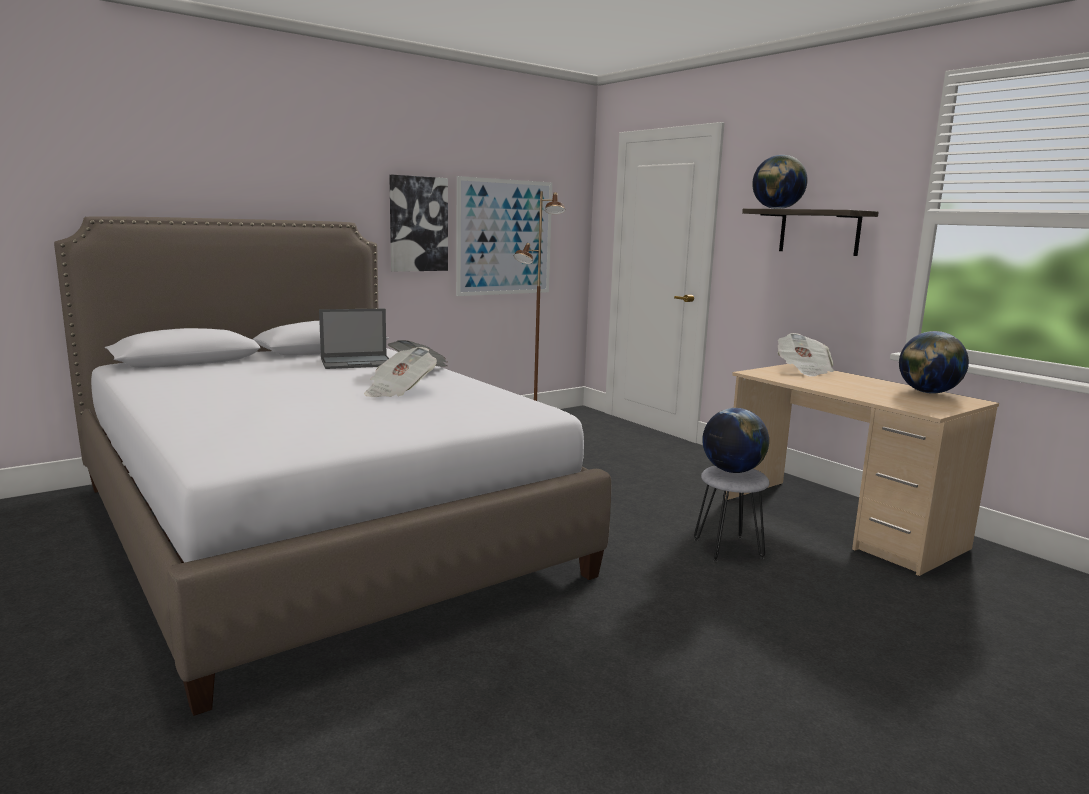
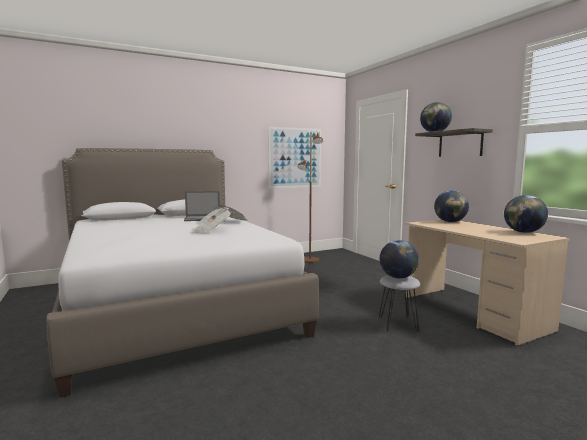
camera: 10 degrees right, 5 degrees down
(418, 224) = (247, 151): picture -> none
(803, 370) = (450, 222): newspaper -> globe

